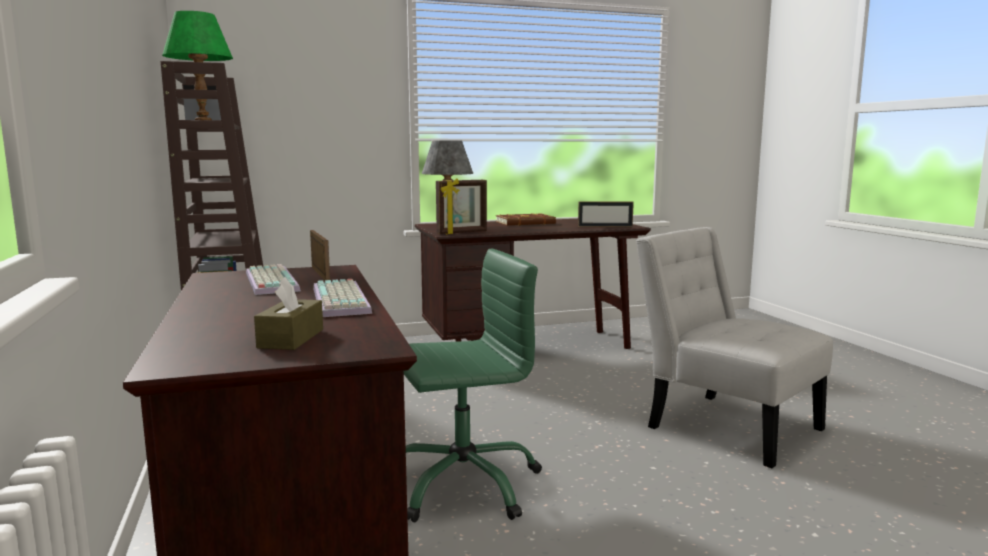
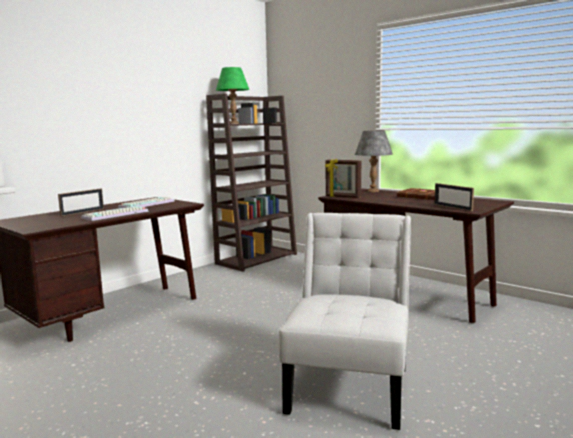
camera: 60 degrees right, 0 degrees up
(291, 338) = (44, 221): brown tissue box -> none
(320, 274) = (171, 205): picture frame -> picture frame (82, 212)
(463, 484) = (178, 331): green office chair -> none

